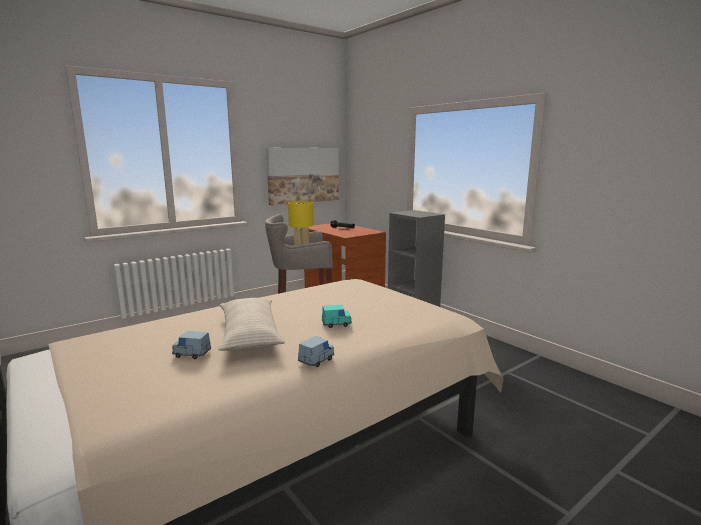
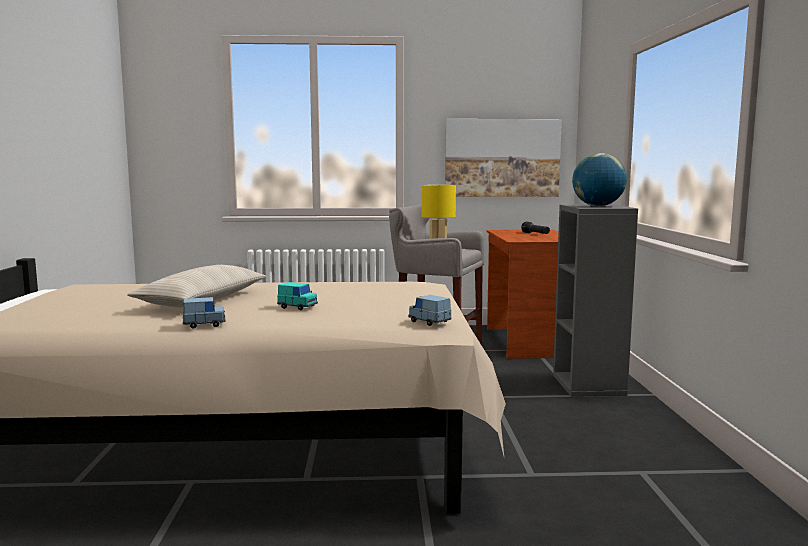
camera: 35 degrees right, 5 degrees down
(192, 354) = (129, 303): blue toy car -> blue toy car (429, 322)
(418, 213) = (597, 206): none -> globe

